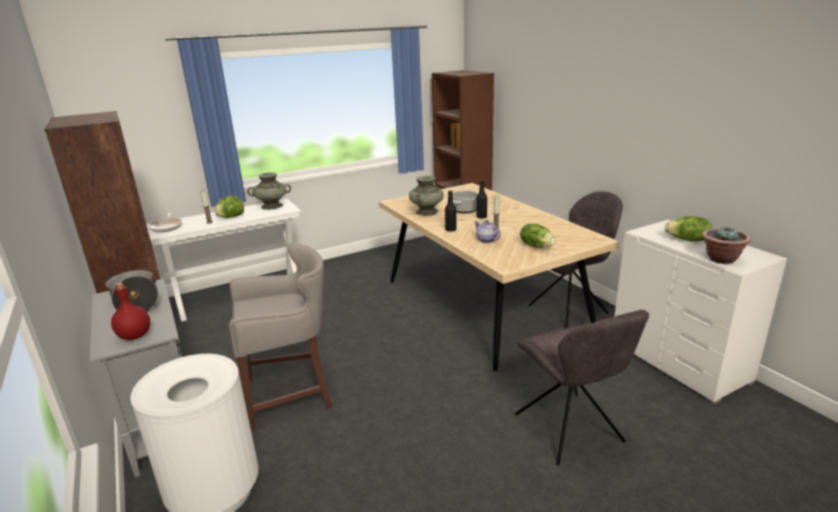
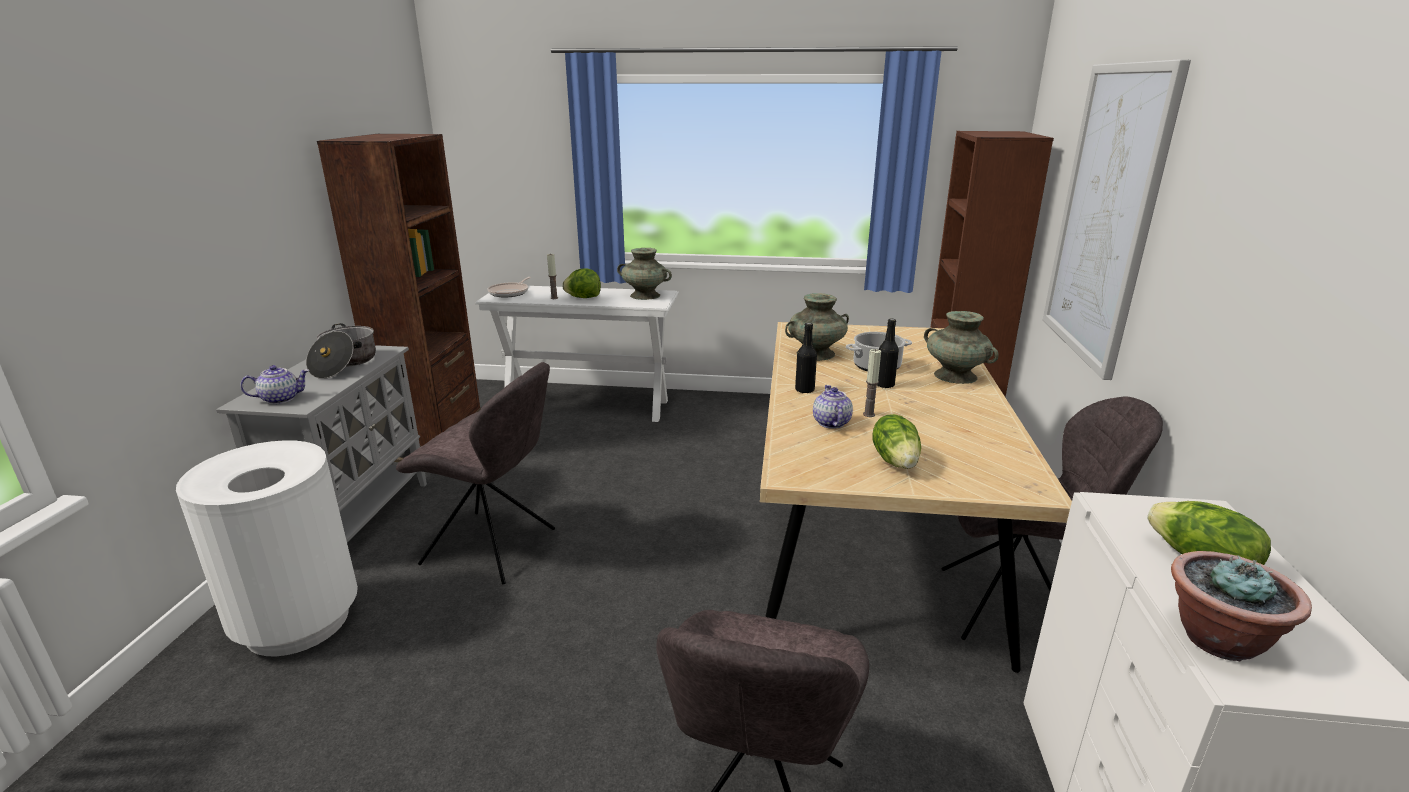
camera: 35 degrees right, 0 degrees up
(134, 336) = (281, 399): red bottle -> teapot
(292, 394) = (493, 547): grey stool -> grey chair
(503, 204) = (955, 376): none -> turquoise vase
(547, 110) = (1106, 215): none -> picture

